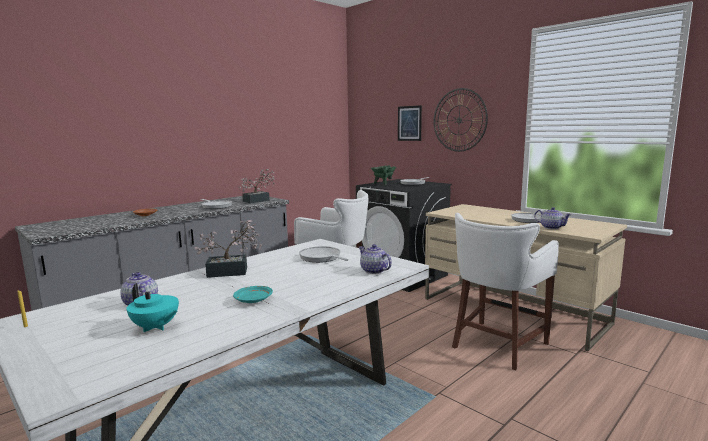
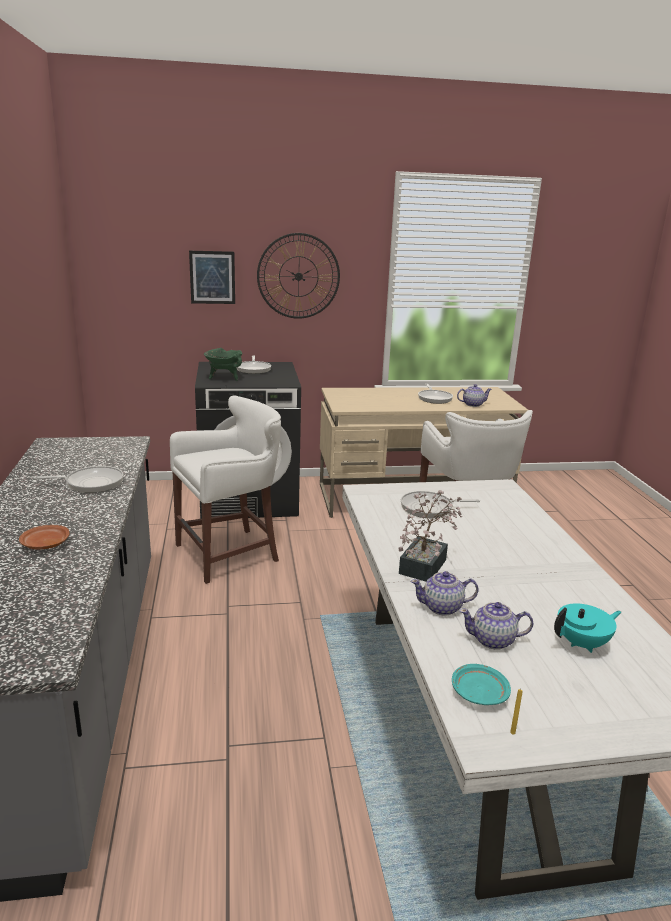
camera: 55 degrees left, 10 degrees up
(253, 300) = (541, 577): turquoise plate -> turquoise plate (478, 693)
(259, 200) = (111, 450): potted plant -> none
(374, 271) = (506, 502): teapot -> teapot (442, 607)

